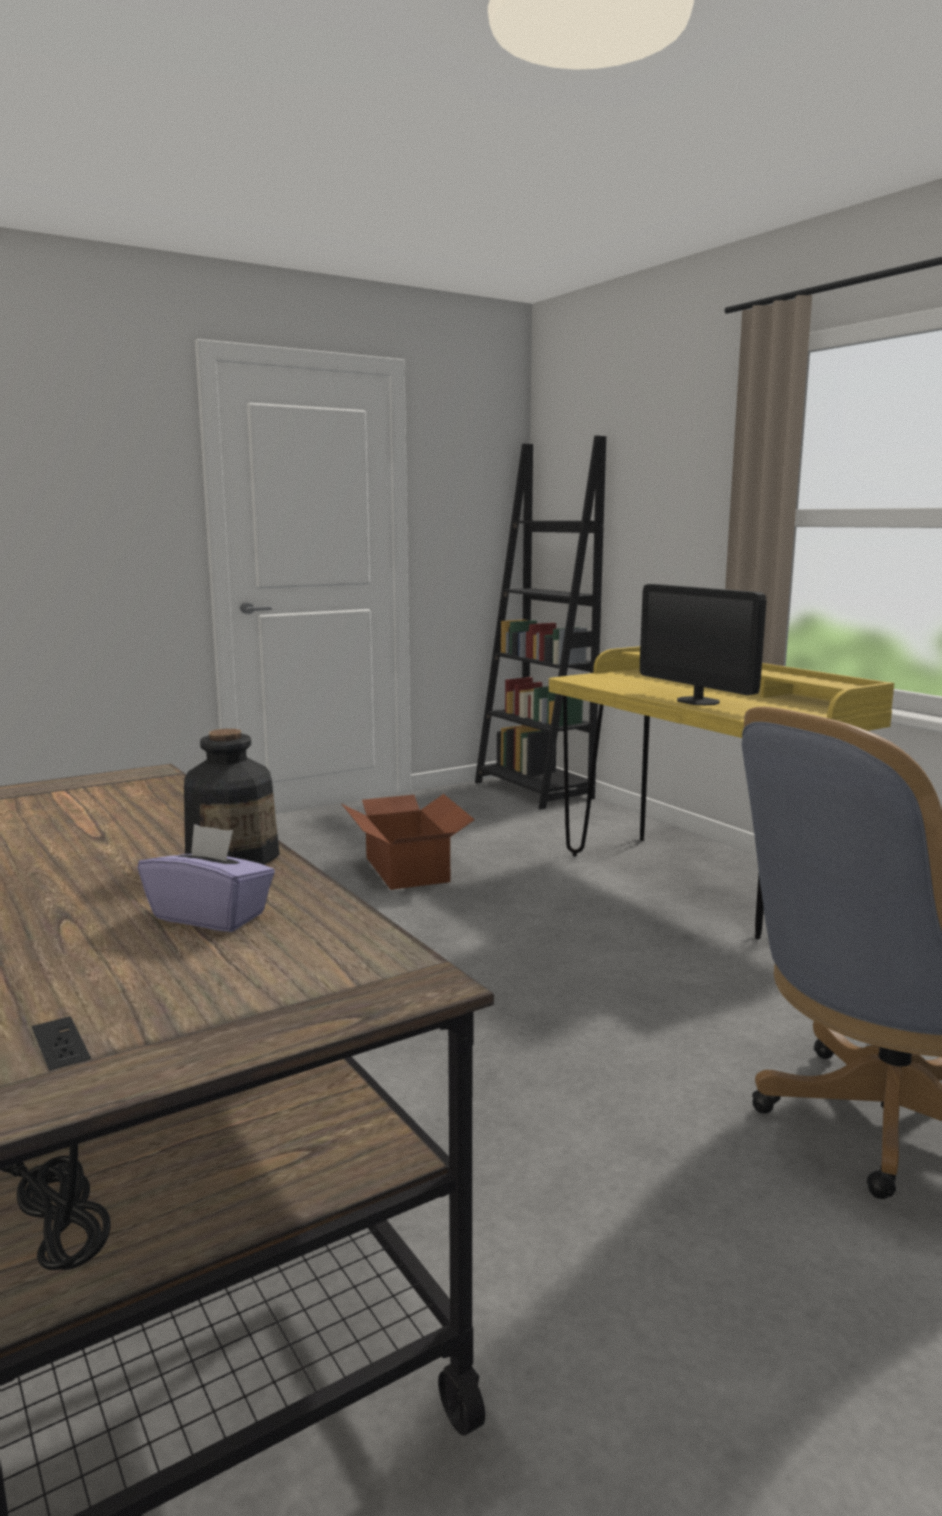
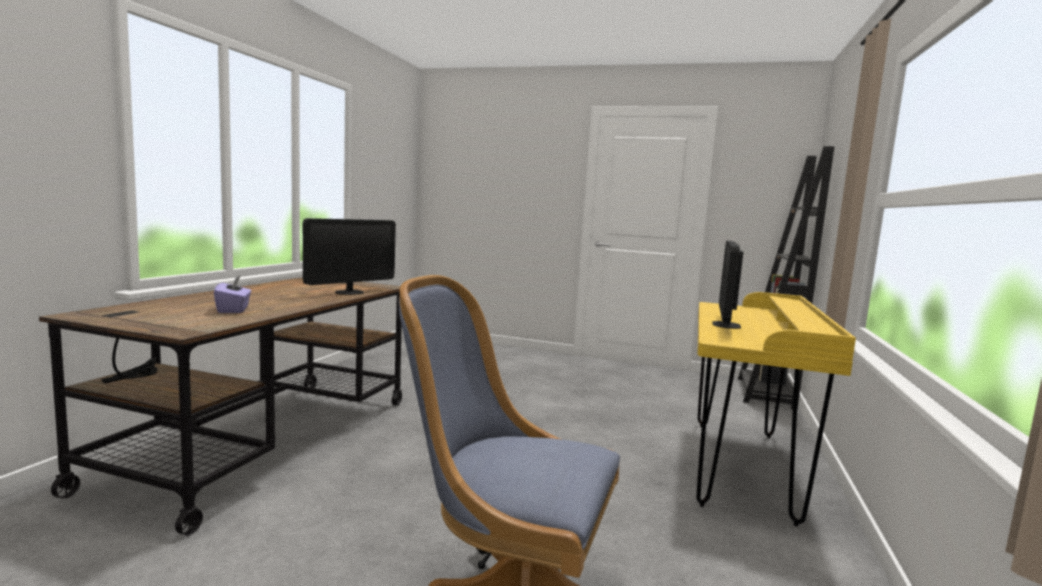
camera: 50 degrees right, 5 degrees down
(161, 805) = (349, 292): none -> monitor
(233, 856) = (299, 304): bottle -> none
(407, 869) = (599, 397): cardboard box -> none

